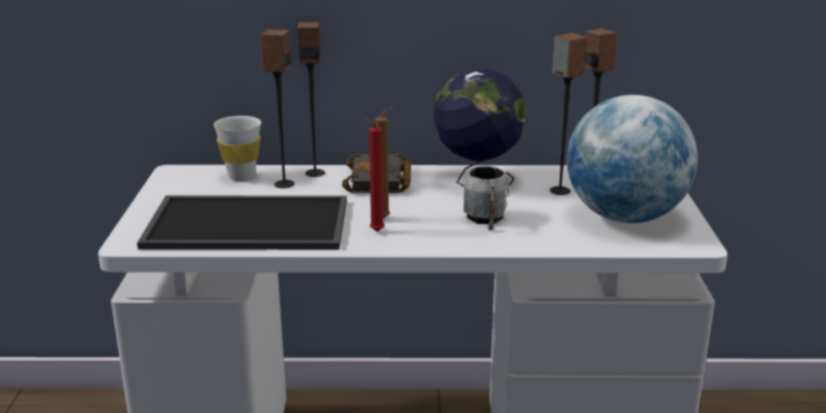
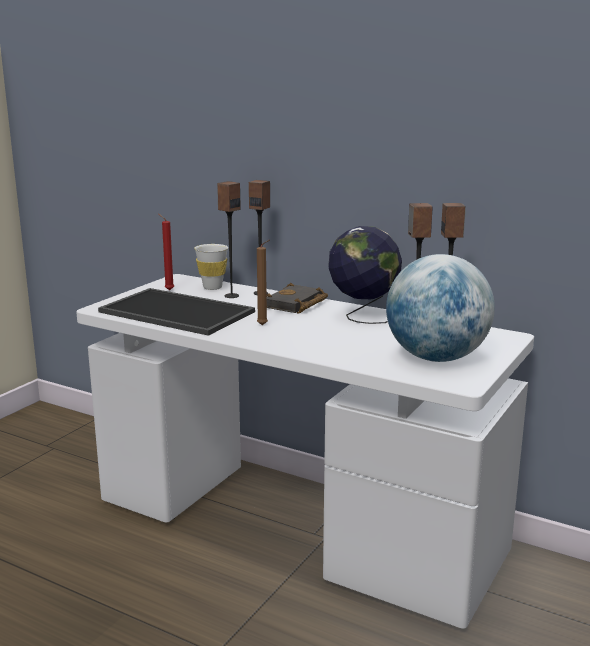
camera: 30 degrees right, 5 degrees down
(374, 231) = (245, 331): red candle -> red candle (168, 290)
(486, 220) = (329, 339): grey mug -> none

